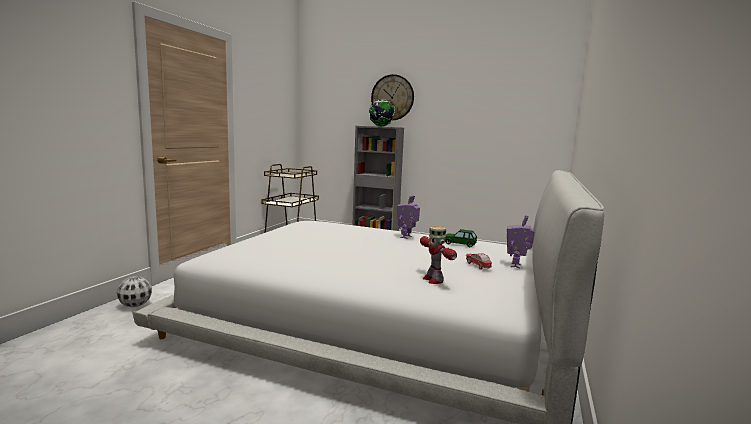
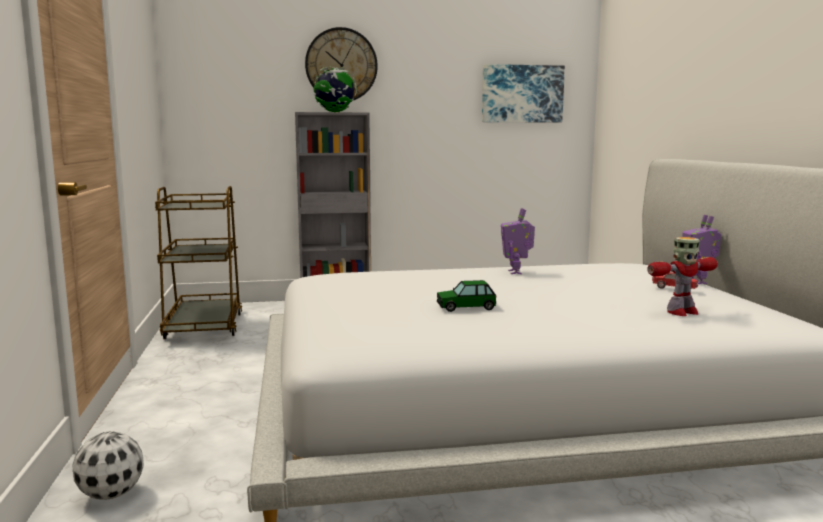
camera: 30 degrees left, 0 degrees up
(433, 280) = (681, 312): toy robot -> toy robot turned 60 degrees counterclockwise
(459, 244) = (589, 269): toy car -> toy car (466, 307)
(513, 117) = (522, 94): none -> picture

